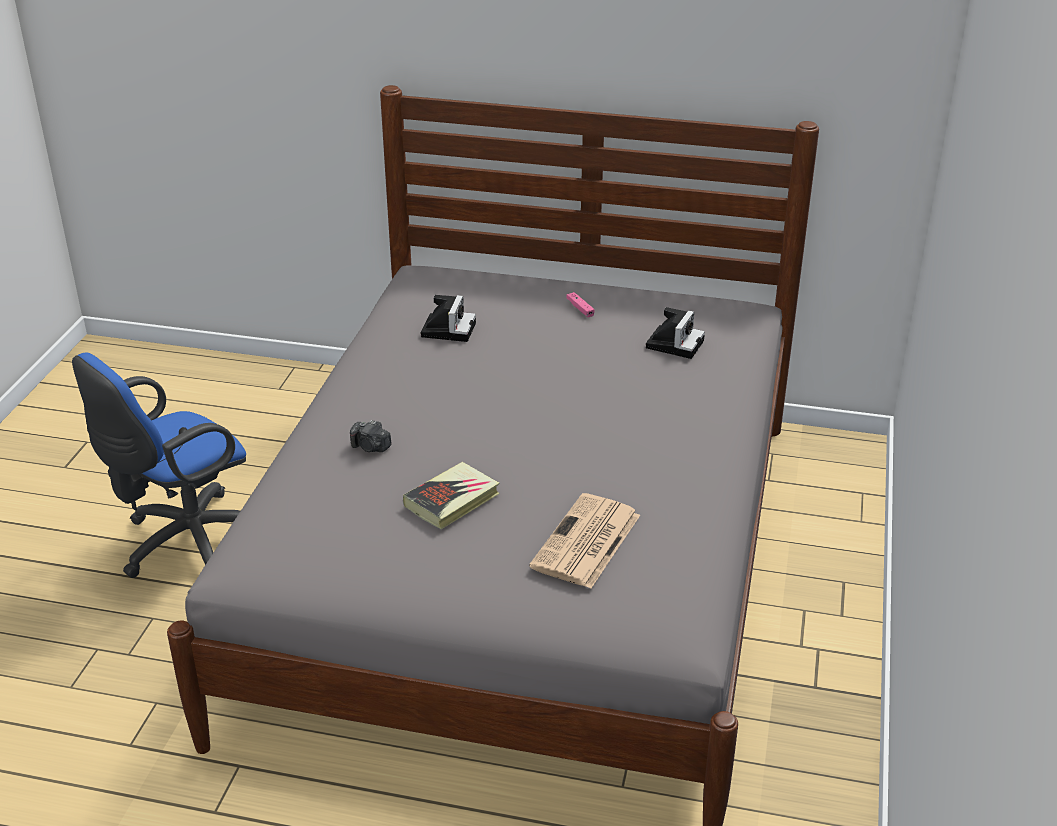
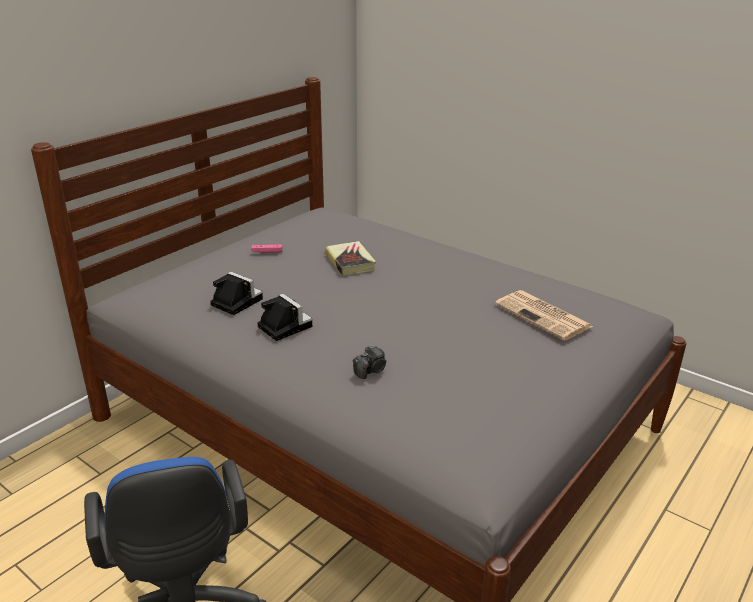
camera: 65 degrees left, 5 degrees down
(452, 500) = (467, 352): book -> book (350, 262)
(674, 343) = (344, 236): camera -> camera (283, 326)

